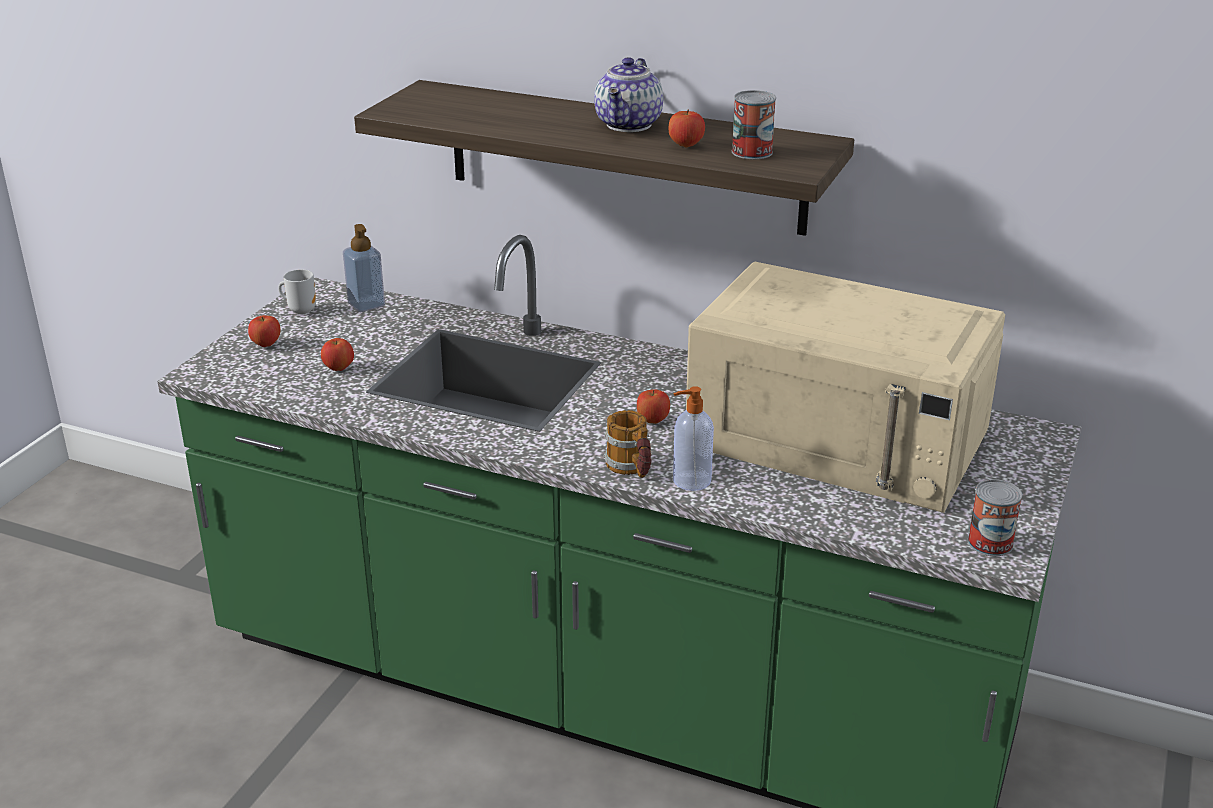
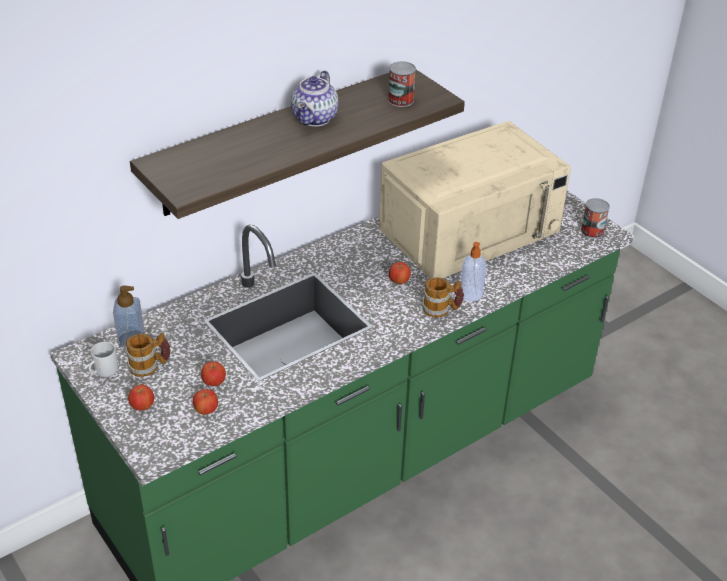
camera: 60 degrees left, 10 degrees up
(333, 327) = (150, 366): none -> mug
(630, 125) = (315, 119): teapot -> teapot turned 60 degrees clockwise
(686, 145) = (369, 114): apple -> apple (206, 410)

